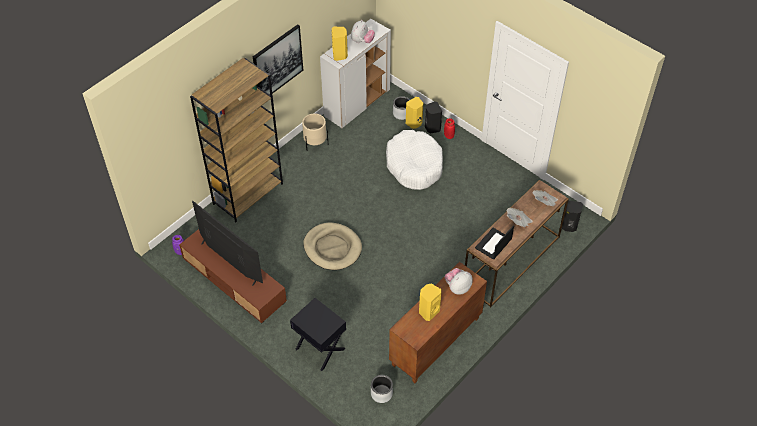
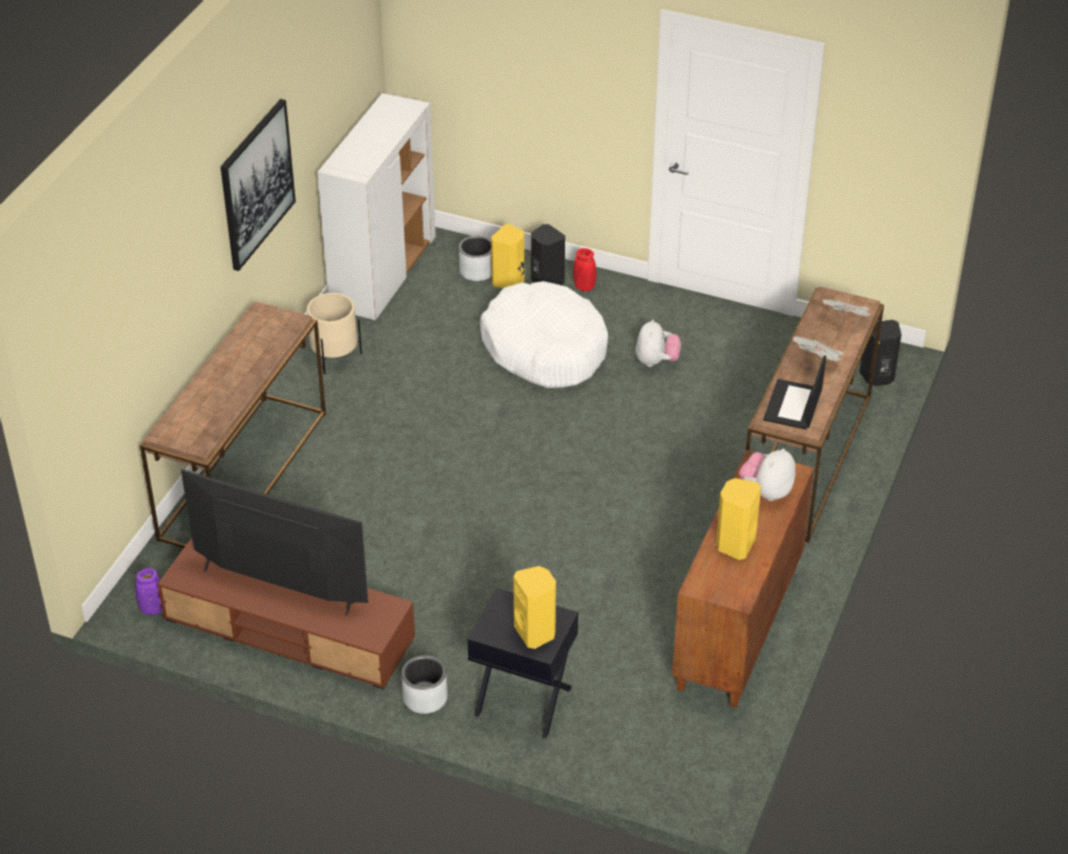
camera: 20 degrees left, 10 degrees down
(248, 193) = (243, 474): brown bookcase -> brown console table
(332, 248) = (459, 523): beige dog bed -> none
(340, 55) = (355, 161): yellow speaker -> yellow speaker (536, 632)
(362, 41) = (386, 131): plush toy -> plush toy (656, 361)
(381, 393) = (683, 743): grey planter -> grey planter (425, 698)

